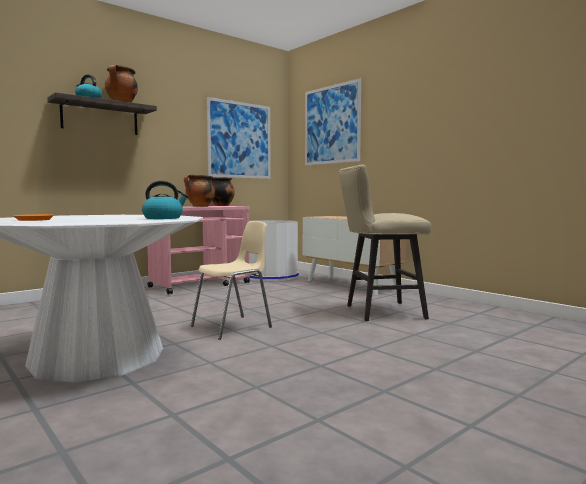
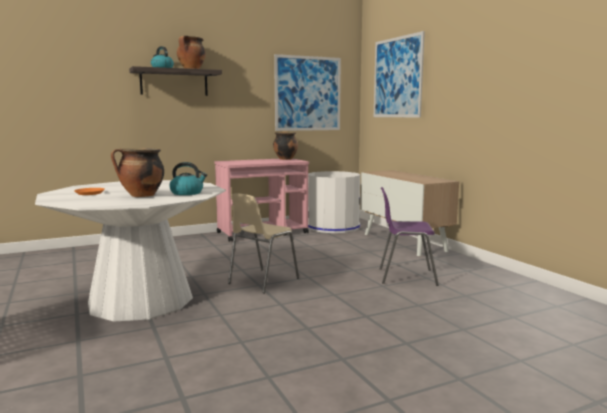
camera: 15 degrees right, 5 degrees up
(200, 206) = (261, 162): cooking pot -> cooking pot (141, 196)
(233, 327) = (262, 281): beige chair -> beige chair turned 150 degrees clockwise
(379, 312) = (405, 276): beige stool -> purple chair

